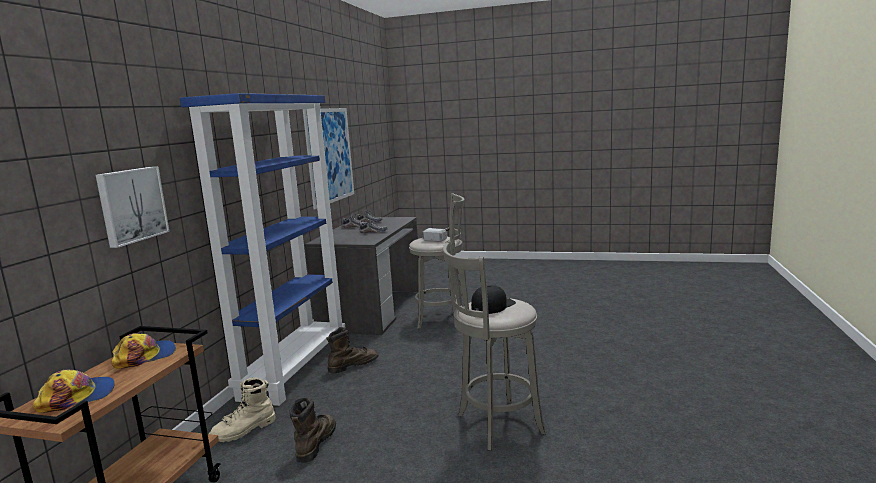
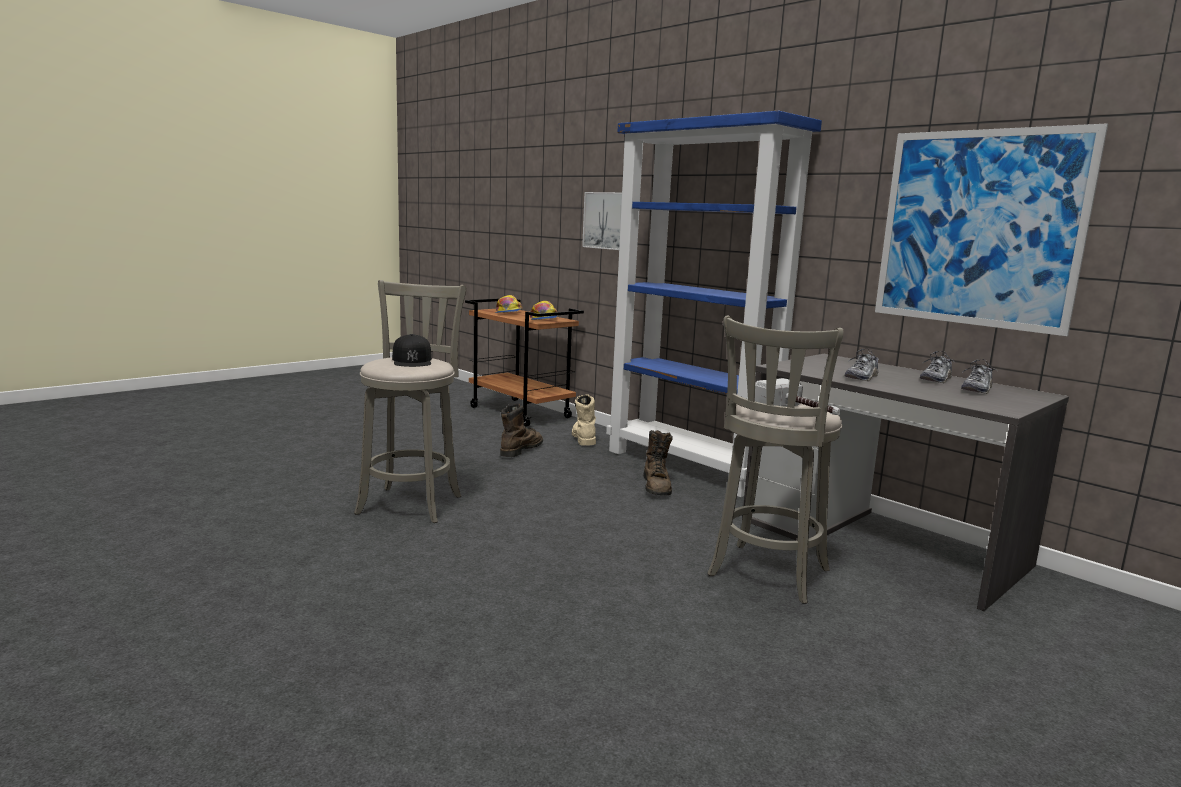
camera: 120 degrees right, 0 degrees up
(315, 443) = (520, 450): brown boot -> brown boot turned 105 degrees counterclockwise

